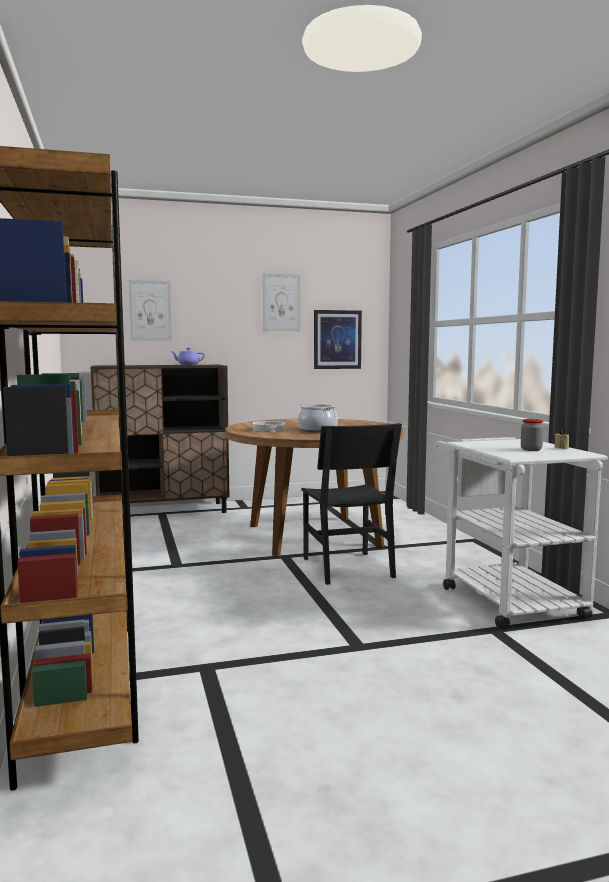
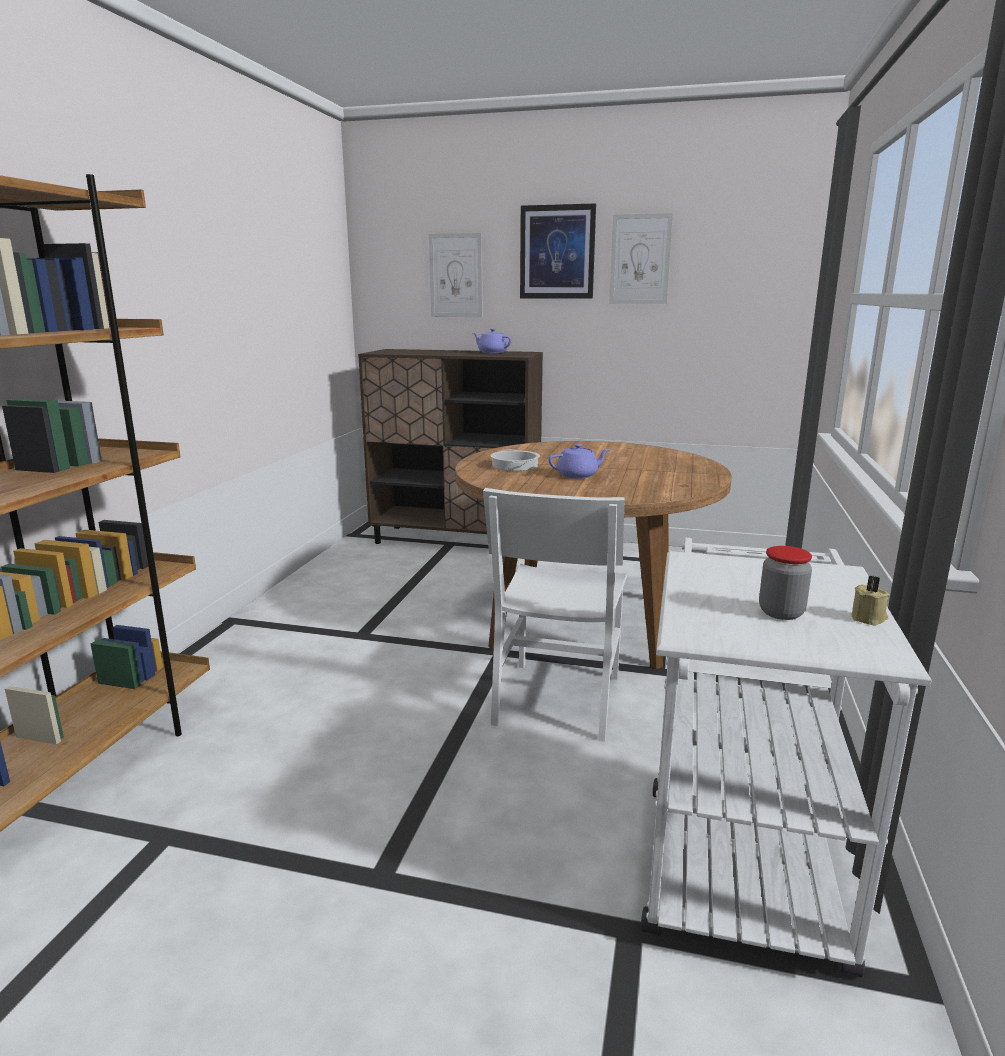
camera: 30 degrees right, 10 degrees up
(317, 430) = (578, 475): cooking pot -> purple teapot
(337, 339) = (727, 317): picture -> picture (557, 252)
(347, 567) = (557, 699): black chair -> white chair

